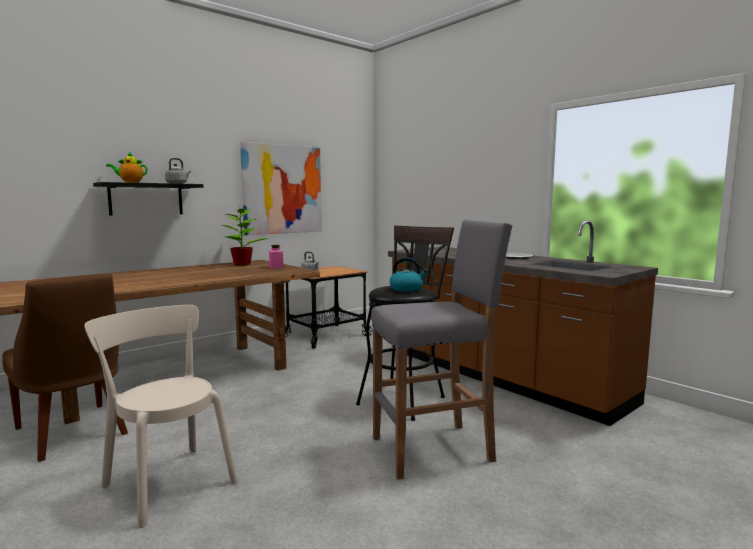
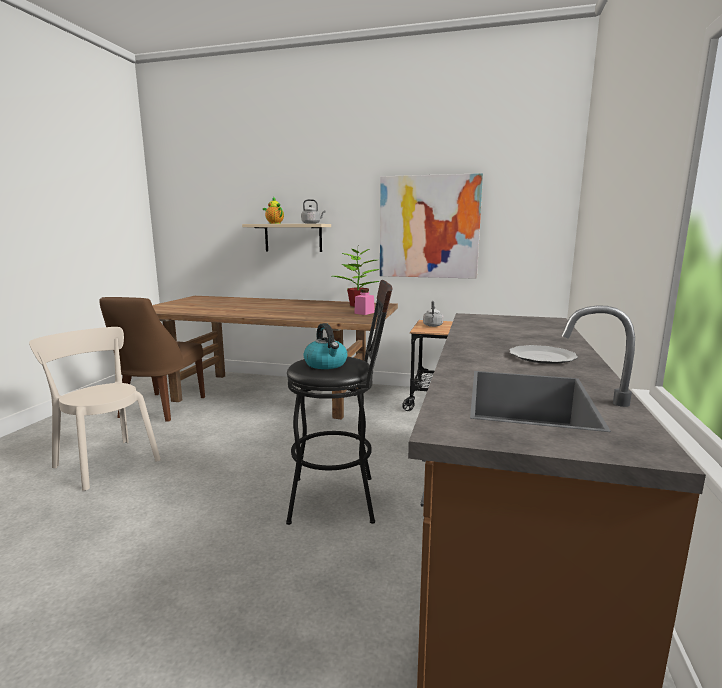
camera: 55 degrees right, 5 degrees up
(146, 199) = (293, 238): black shelf -> beige shelf
(167, 481) = (105, 462): beige chair -> beige chair turned 60 degrees counterclockwise
(434, 449) = (224, 562): grey stool -> none

